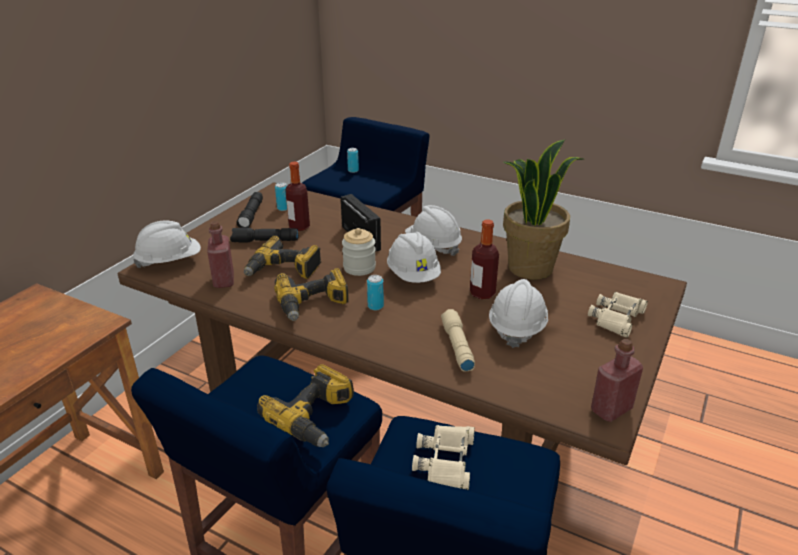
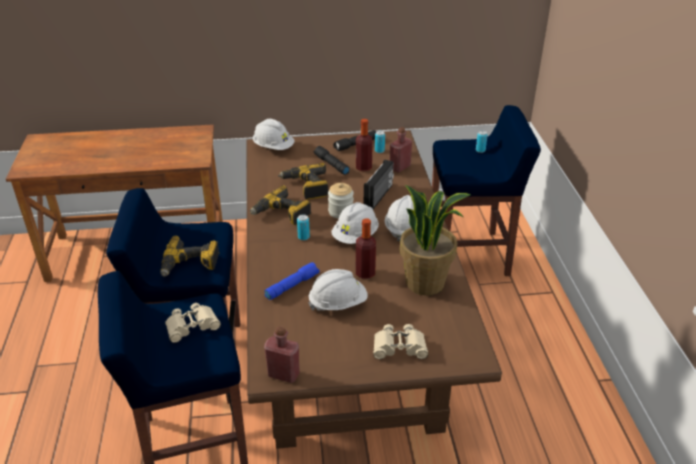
camera: 55 degrees right, 5 degrees up
(224, 280) = (274, 173): red bottle -> red bottle (399, 167)
(456, 346) = (292, 285): beige flashlight -> blue flashlight

